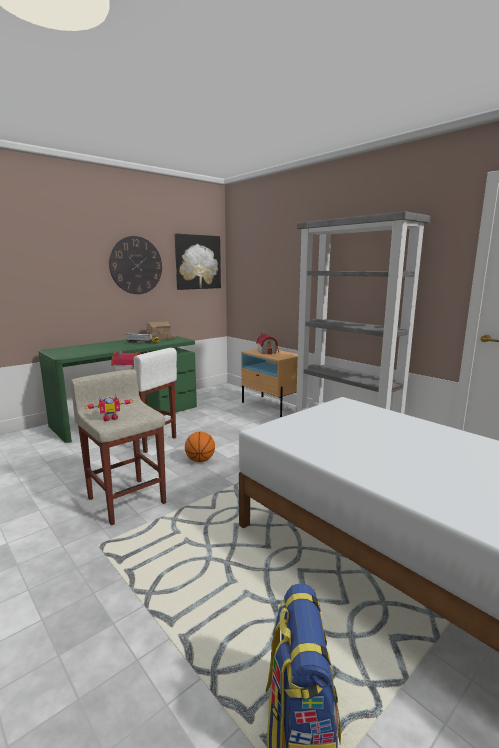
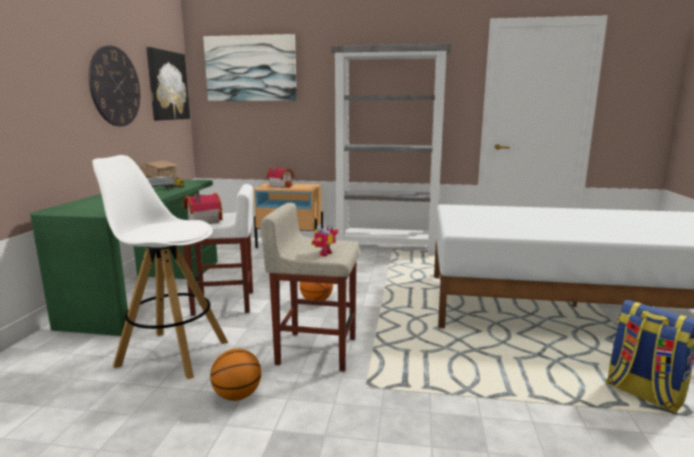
camera: 40 degrees left, 0 degrees up
(35, 509) = (237, 395): none -> basketball
(62, 464) = (171, 353): none -> white stool
(262, 245) = (250, 68): none -> picture

